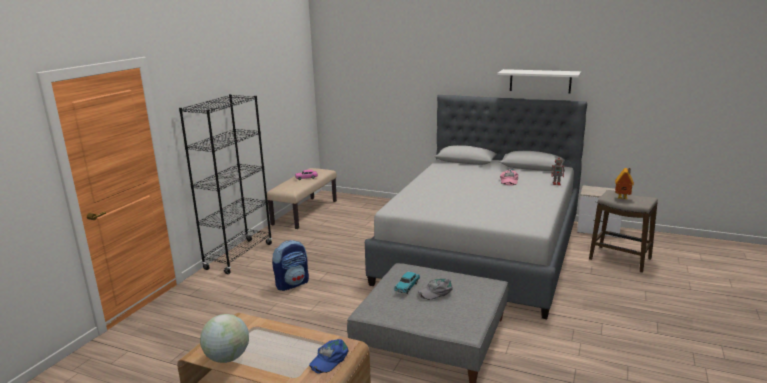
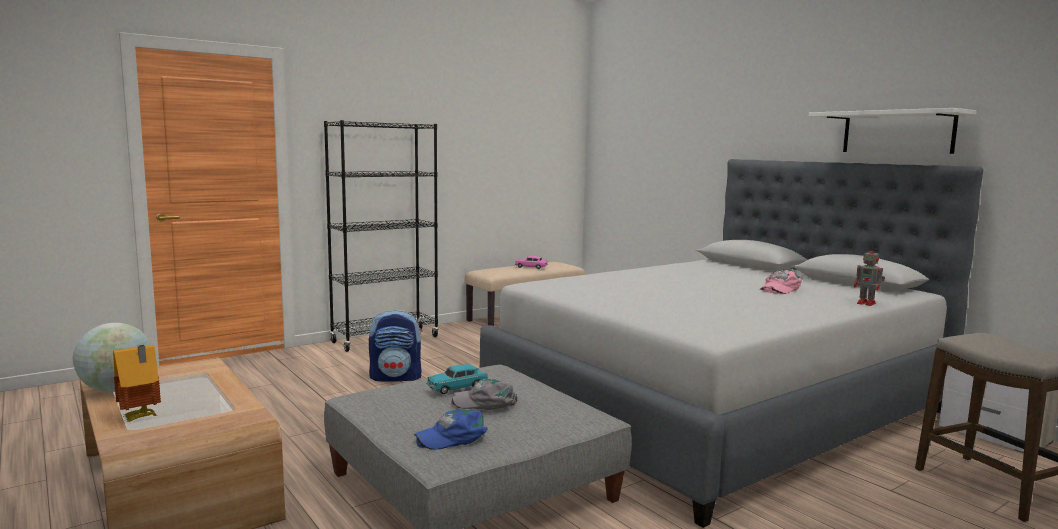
camera: 30 degrees right, 10 degrees down
(329, 359) = (201, 425): blue cap -> blue cap (452, 437)
(623, 198) = (999, 346): toy house -> toy house (140, 418)

